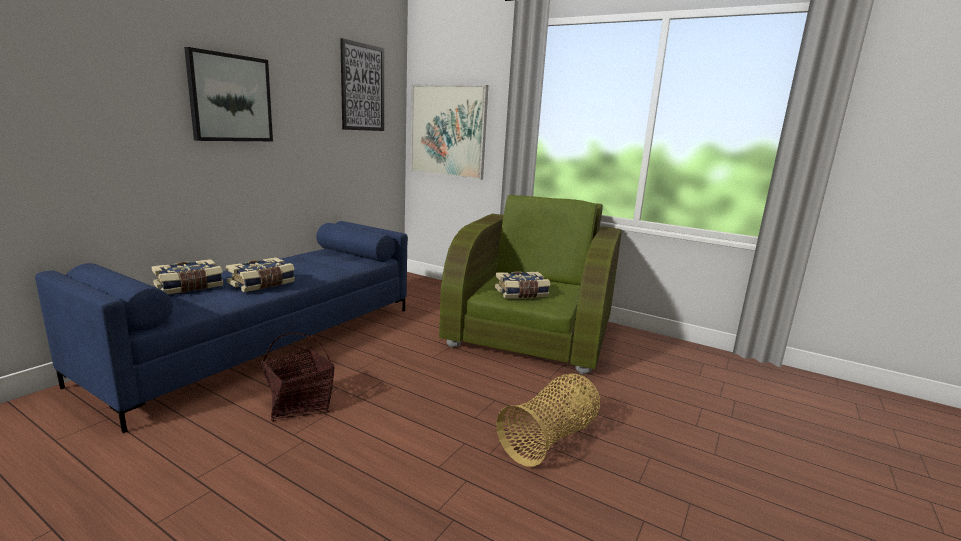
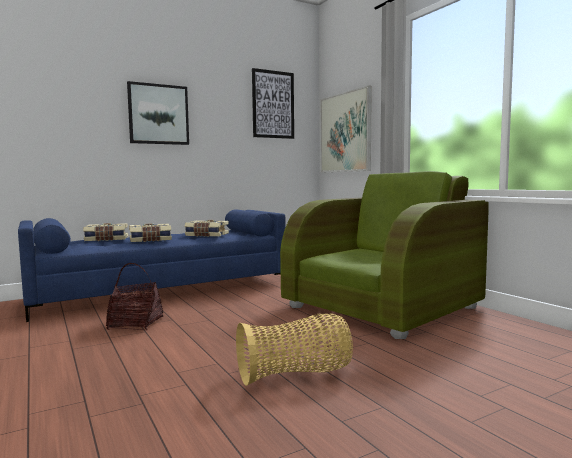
camera: 30 degrees right, 10 degrees down
(521, 294) = (355, 258): book -> book (206, 235)

